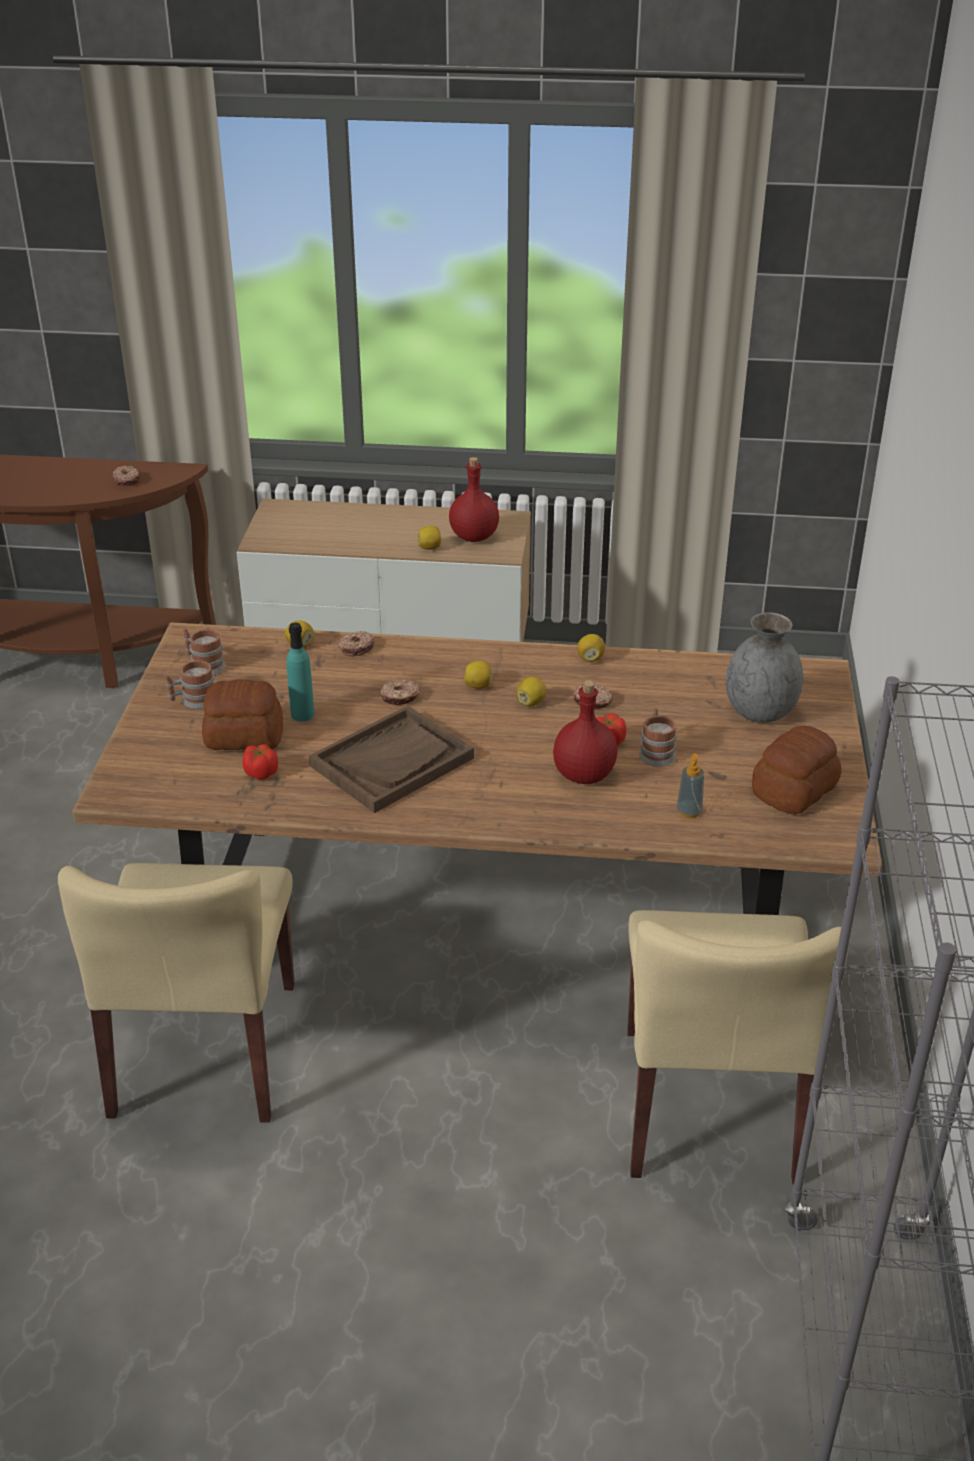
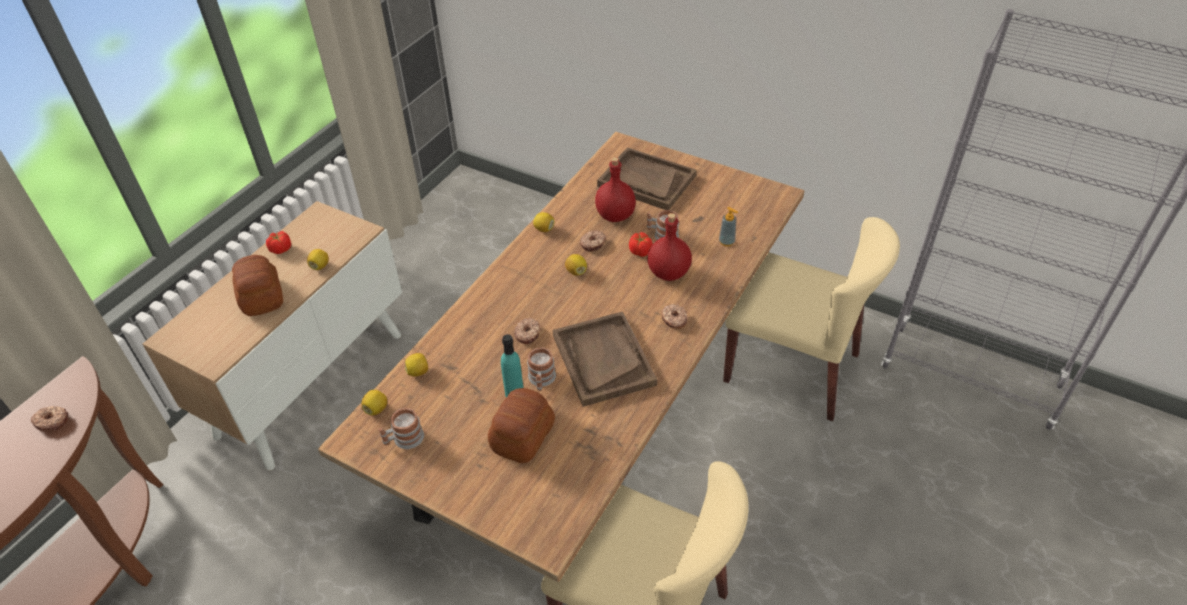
camera: 65 degrees left, 10 degrees up
(193, 700) = (451, 458): mug -> mug (541, 380)
(261, 772) = (575, 437): tomato -> tomato (280, 249)
(356, 648) = (447, 340): donut -> donut (674, 320)
(473, 536) = (325, 239): red bottle -> red bottle (614, 215)
(478, 686) = (540, 290): lemon -> lemon (376, 409)
(760, 712) = (646, 181): grey vase -> brown tray
(796, 790) = (728, 195): bread -> bread (262, 296)

